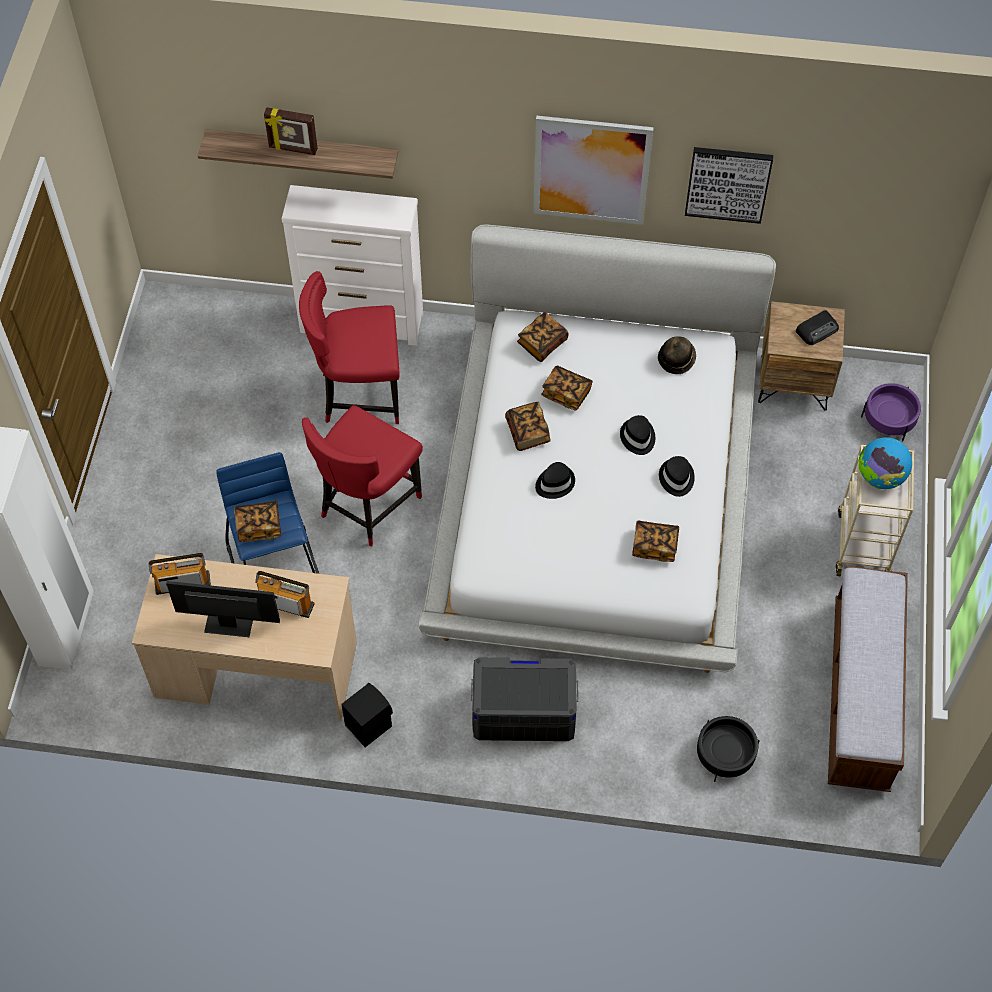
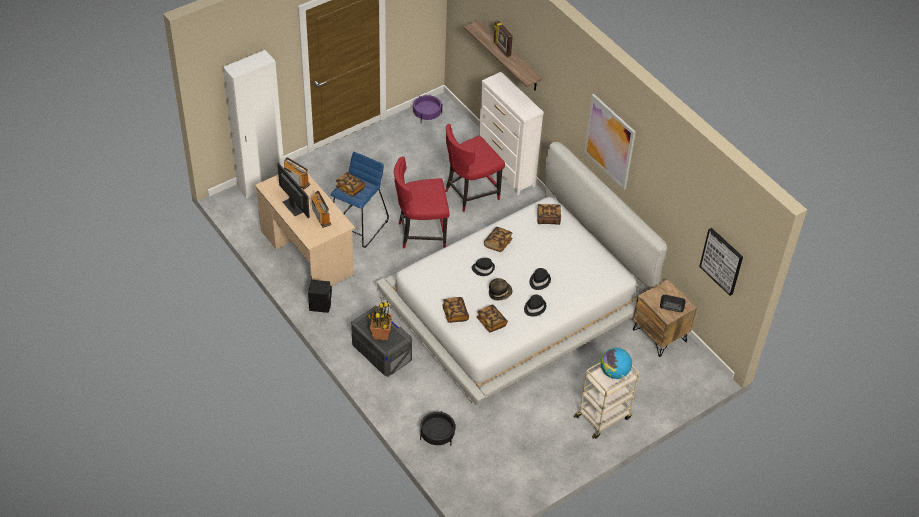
camera: 45 degrees right, 10 degrees down
(359, 395) = (470, 194): red chair -> red chair turned 75 degrees counterclockwise
(532, 692) = (381, 334): none -> potted plant
(566, 393) = (532, 243): book -> book (455, 314)
(676, 359) = (596, 268): hat -> hat (500, 293)
(728, 183) = (660, 188): picture -> picture (722, 261)
(860, 695) = (522, 466): bench -> none
(889, 420) = (683, 384): purple planter -> purple planter (427, 115)

